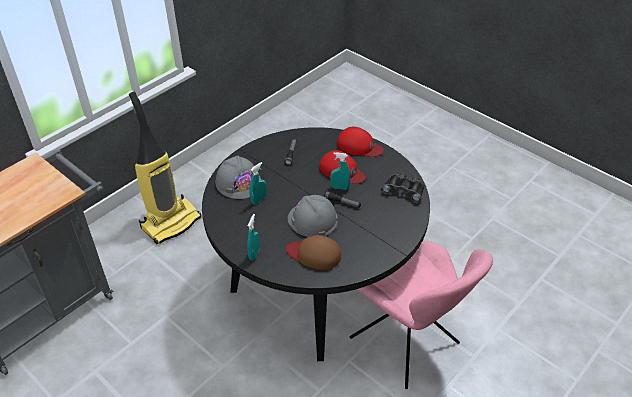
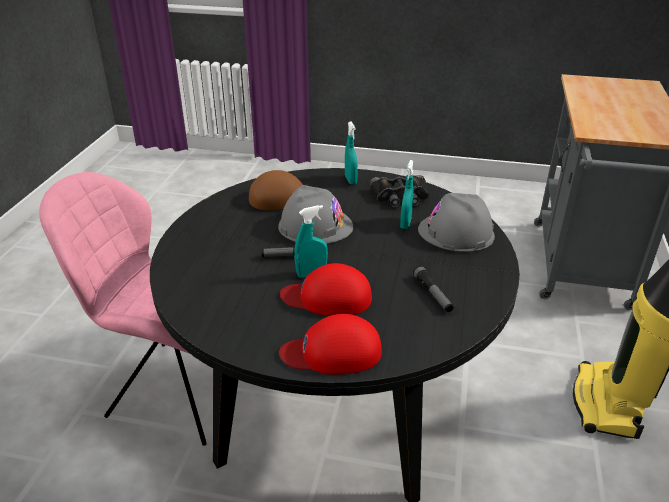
camera: 150 degrees right, 10 degrees down
(404, 189) = (206, 305): black binoculars -> black binoculars (400, 197)

